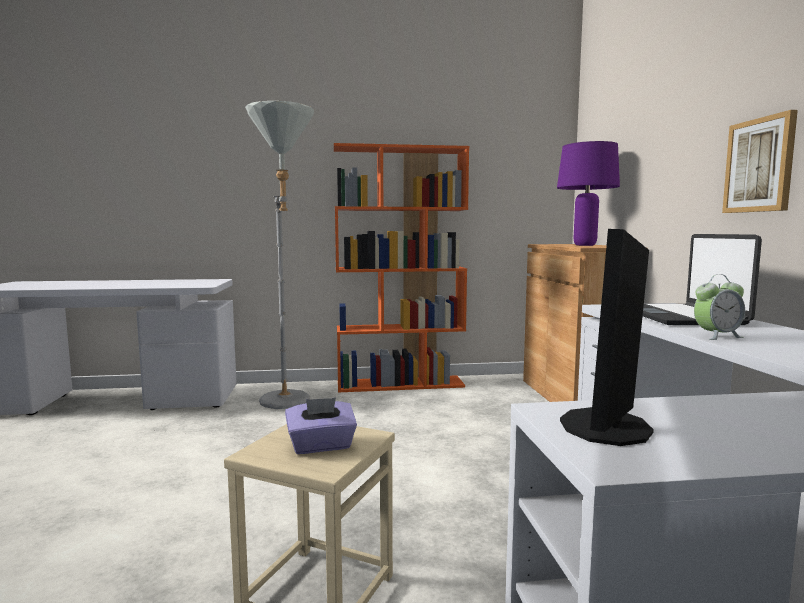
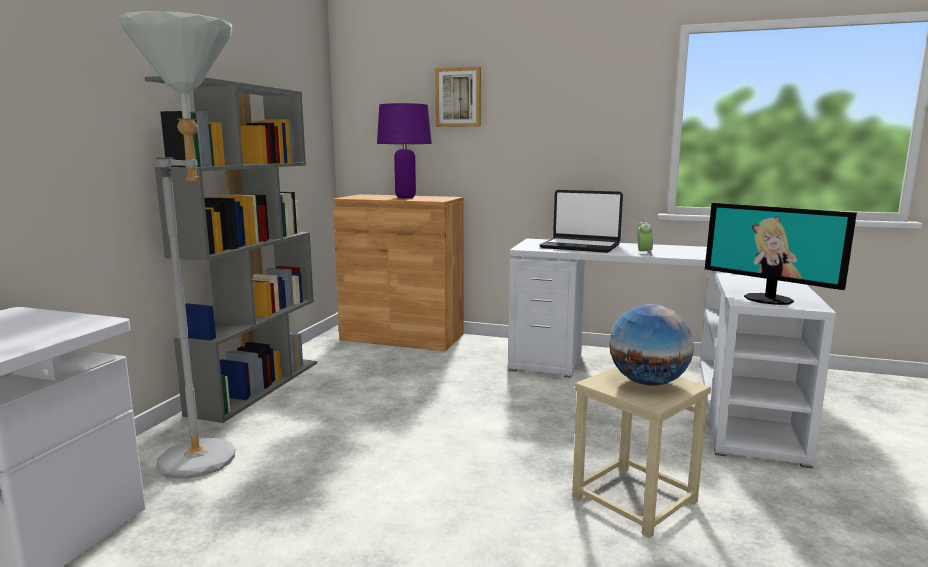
camera: 65 degrees left, 5 degrees up
(321, 446) = (647, 382): purple tissue box -> globe
(401, 384) = (256, 386): orange bookcase -> grey bookcase
(760, 165) = (570, 143): picture -> picture (458, 97)

